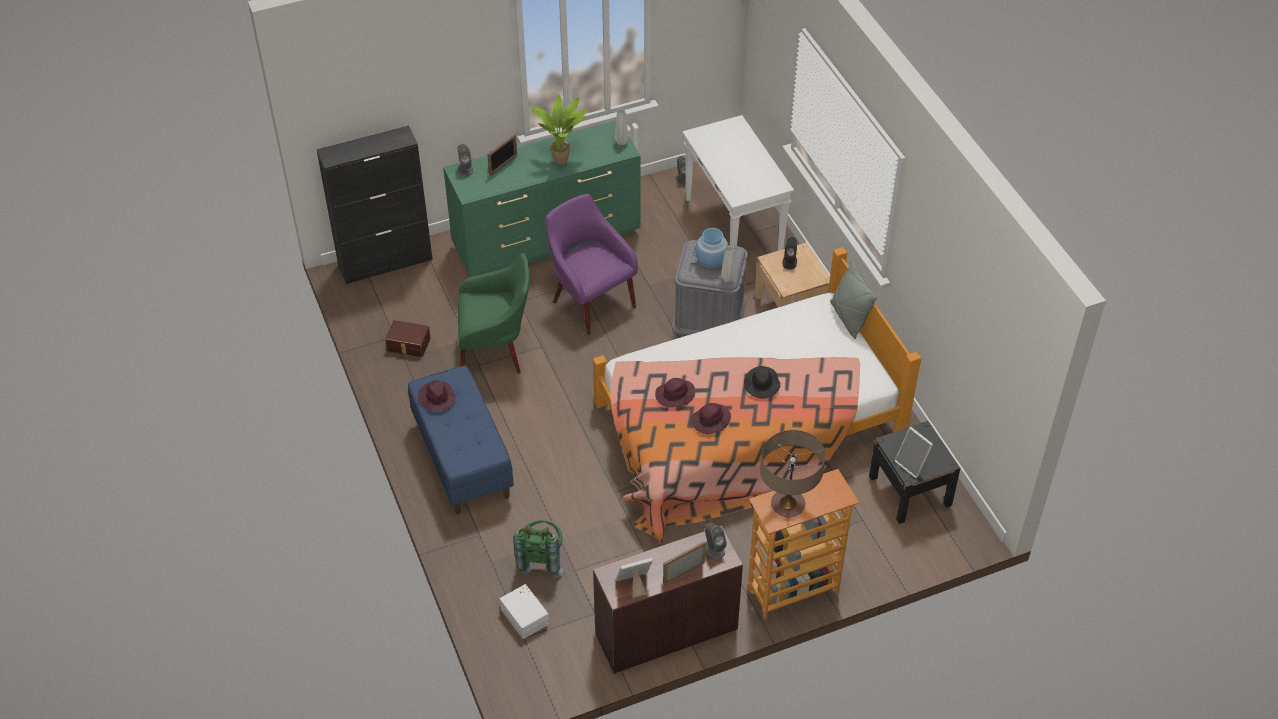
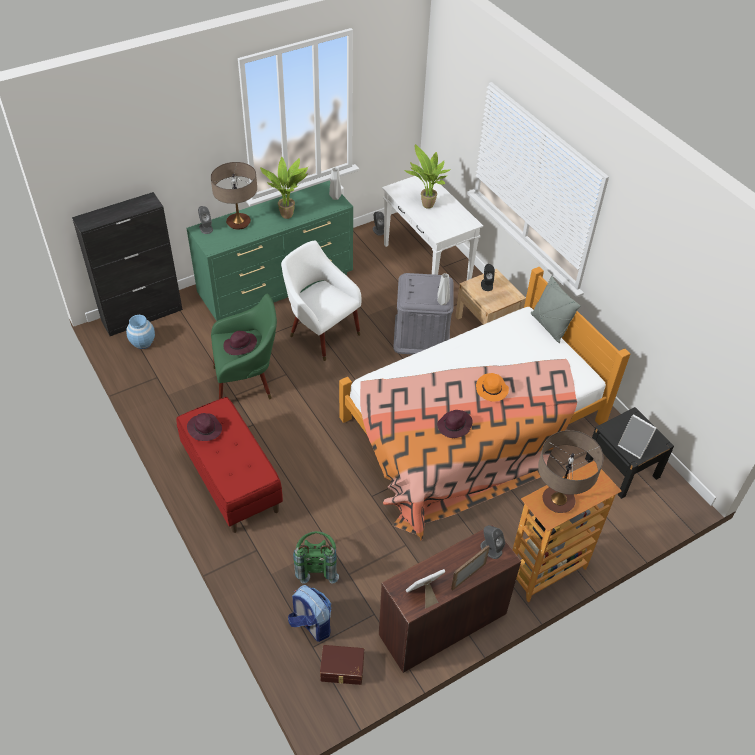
camera: 10 degrees left, 0 degrees up
(408, 345) = (170, 383): brown storage box -> brown storage box (342, 669)
(462, 459) = (231, 480): blue bench -> red bench
(503, 165) = (238, 223): picture frame -> table lamp
(525, 616) = (311, 624): white storage box -> backpack
(591, 300) = (321, 332): purple armchair -> white armchair
(674, 395) = (418, 406): purple hat -> purple hat (240, 346)
(711, 262) = (425, 289): blue vase -> blue vase (143, 342)
(730, 160) = (426, 206): none -> potted plant
(762, 385) = (492, 389): black hat -> orange hat

